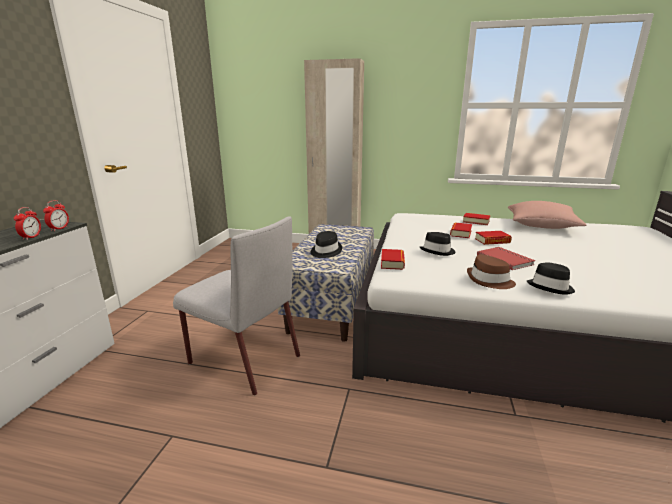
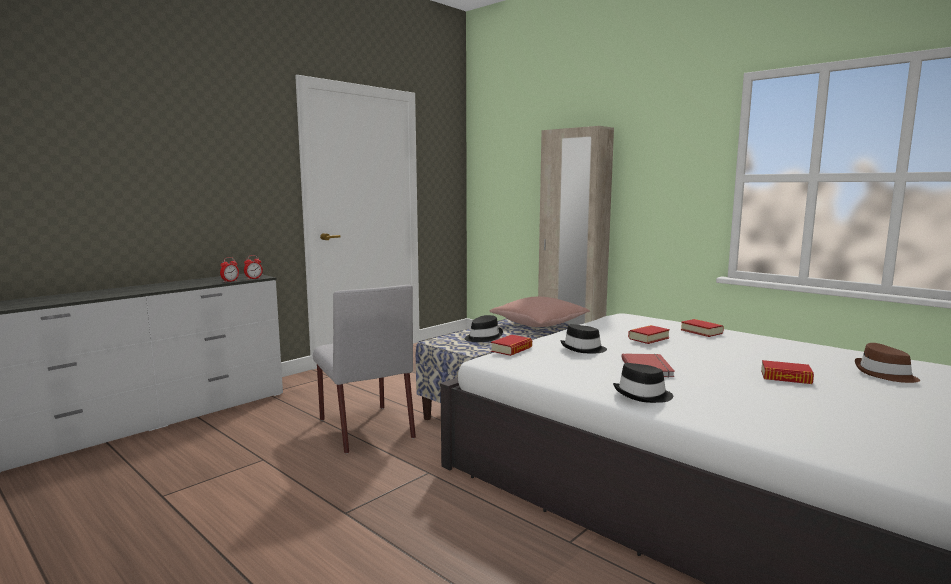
camera: 30 degrees right, 10 degrees down
(489, 281) = (583, 378): brown hat -> brown hat (884, 374)
(492, 241) = (674, 350): book -> book (786, 377)
(541, 225) = (795, 348): pink pillow -> pink pillow (539, 324)

